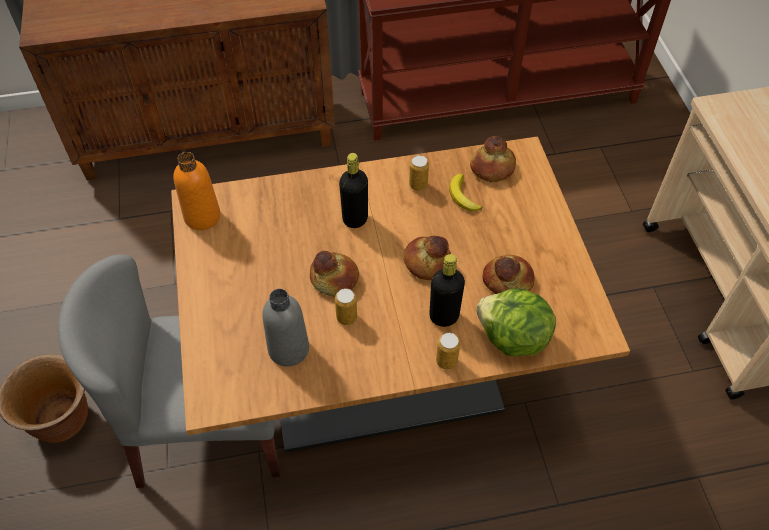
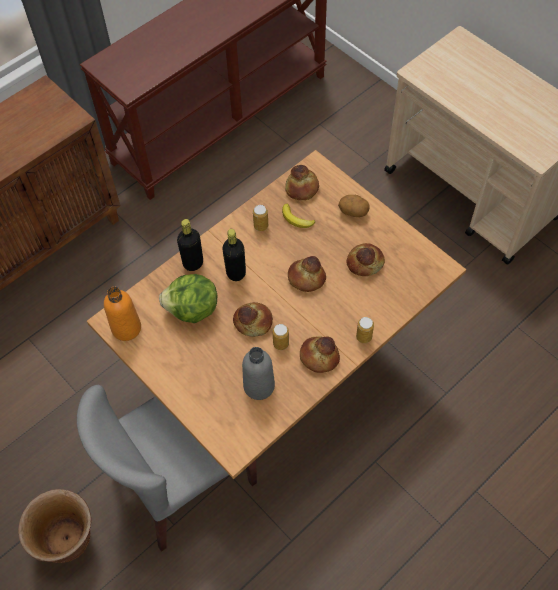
camera: 30 degrees left, 5 degrees up
(378, 355) = (319, 357): none -> bread
(444, 316) = (342, 309): black bottle -> black bottle (193, 263)
(512, 339) = (393, 300): lettuce -> lettuce (192, 310)
(534, 220) = (353, 212): none -> potato

